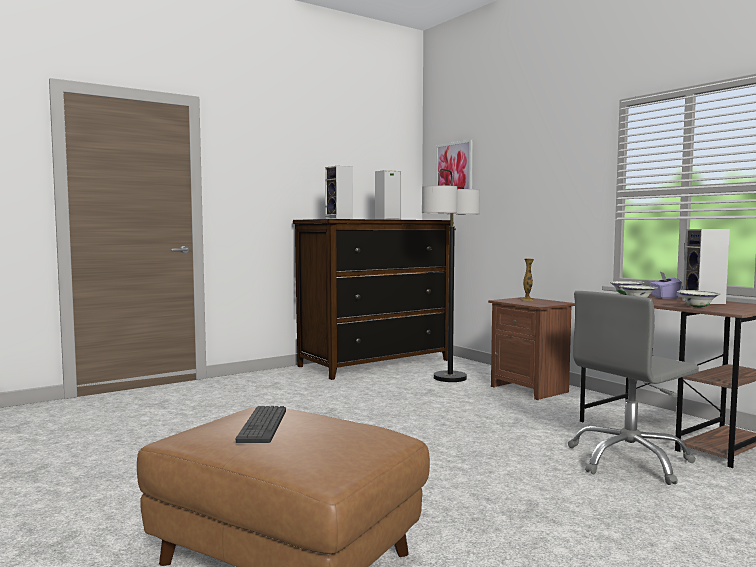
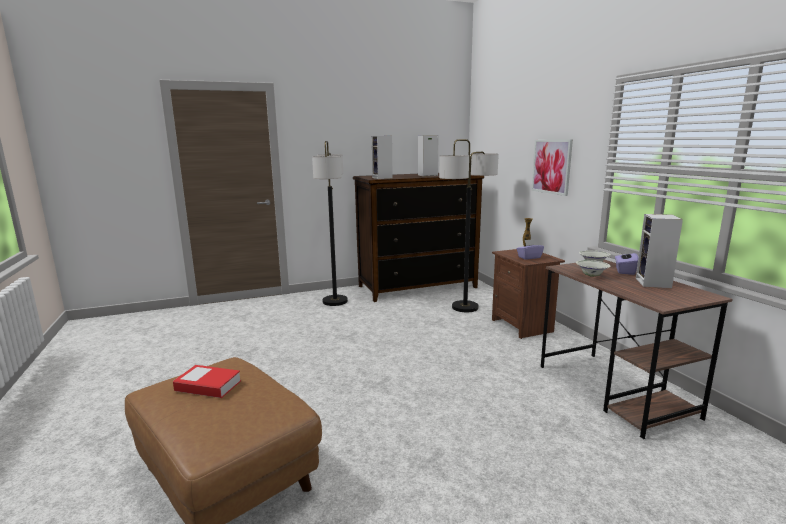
camera: 15 degrees right, 10 degrees up
(262, 425) = (208, 386): keyboard -> book
(278, 382) = (335, 301): none -> floor lamp
(454, 168) = (490, 129): picture -> picture (551, 166)
(536, 302) = (529, 257): none -> purple tissue box
(629, 460) = (553, 417): grey office chair -> none
(697, 307) = (634, 293): white bowl -> none

